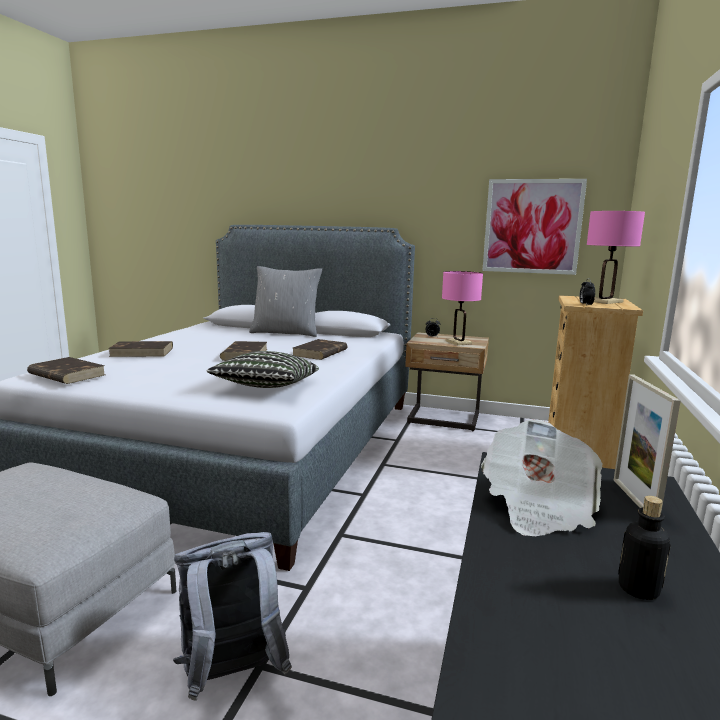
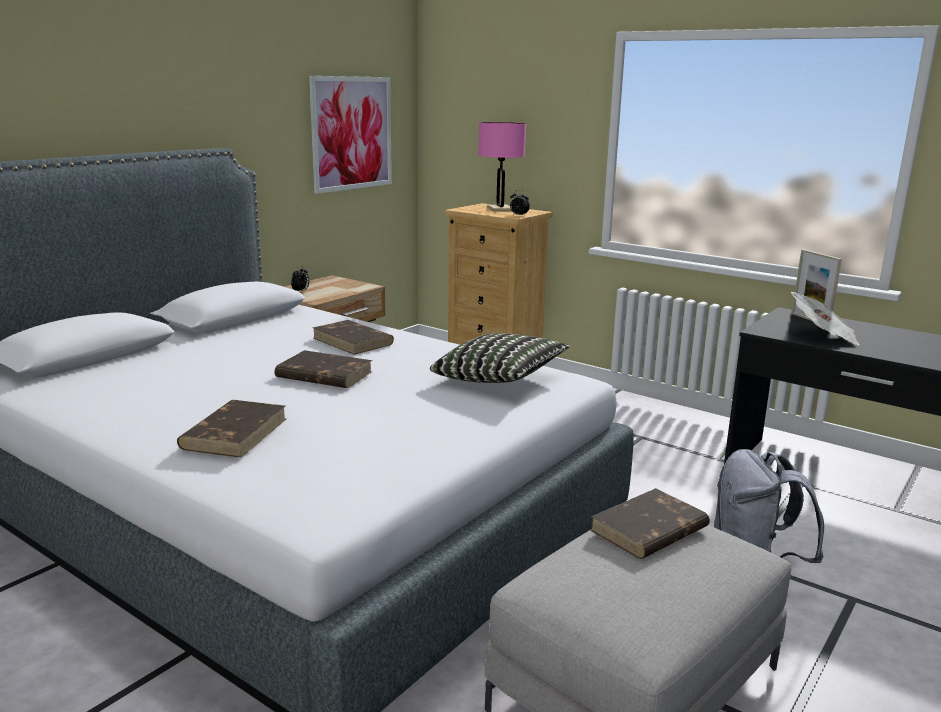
camera: 70 degrees left, 5 degrees up
(66, 374) = (352, 484): brown book -> brown book (648, 529)
(286, 332) = (191, 343): grey pillow -> none
(458, 342) = (342, 288): pink table lamp -> none
(634, 499) = (810, 319): picture frame -> picture frame turned 45 degrees clockwise
(638, 588) = (901, 339): bottle -> none

